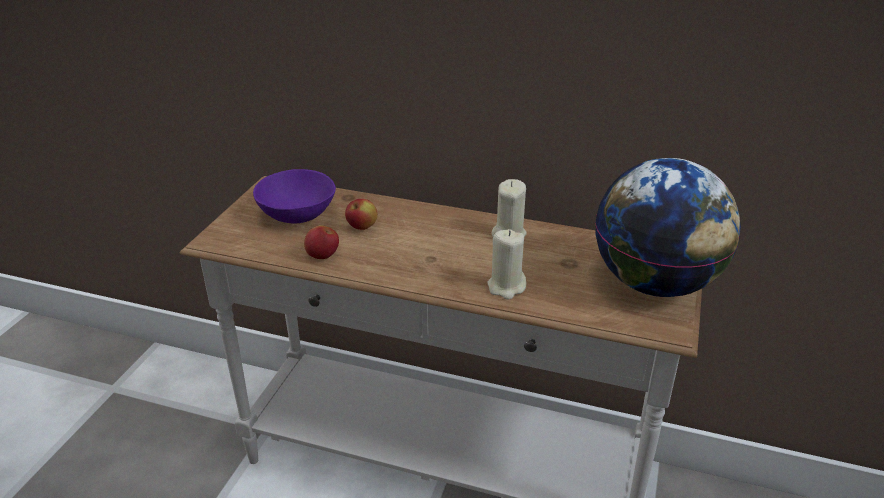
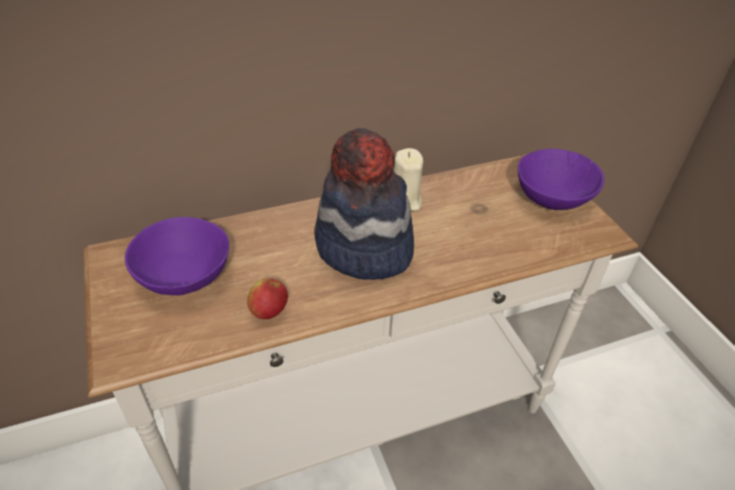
camera: 40 degrees left, 10 degrees up
(362, 227) = (270, 258): apple -> none
(434, 249) = (363, 248): none -> hat
(506, 287) = (462, 256): beige candle -> none
(655, 284) = (554, 197): globe -> purple bowl

